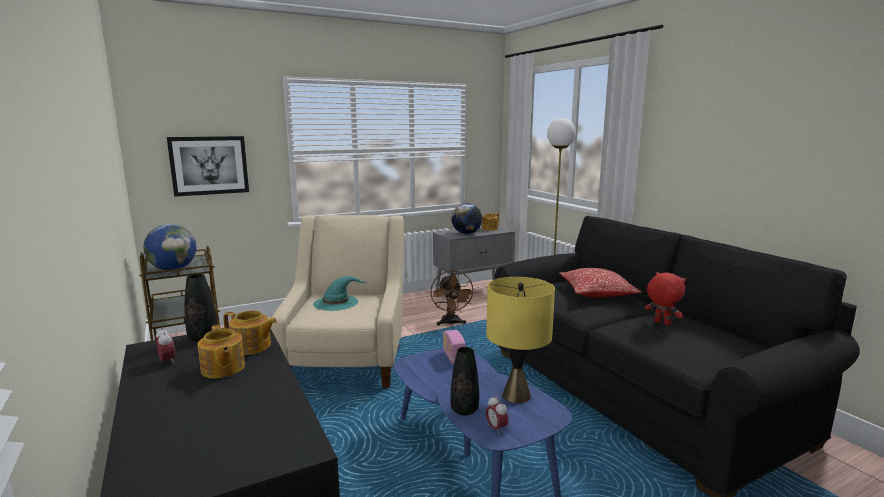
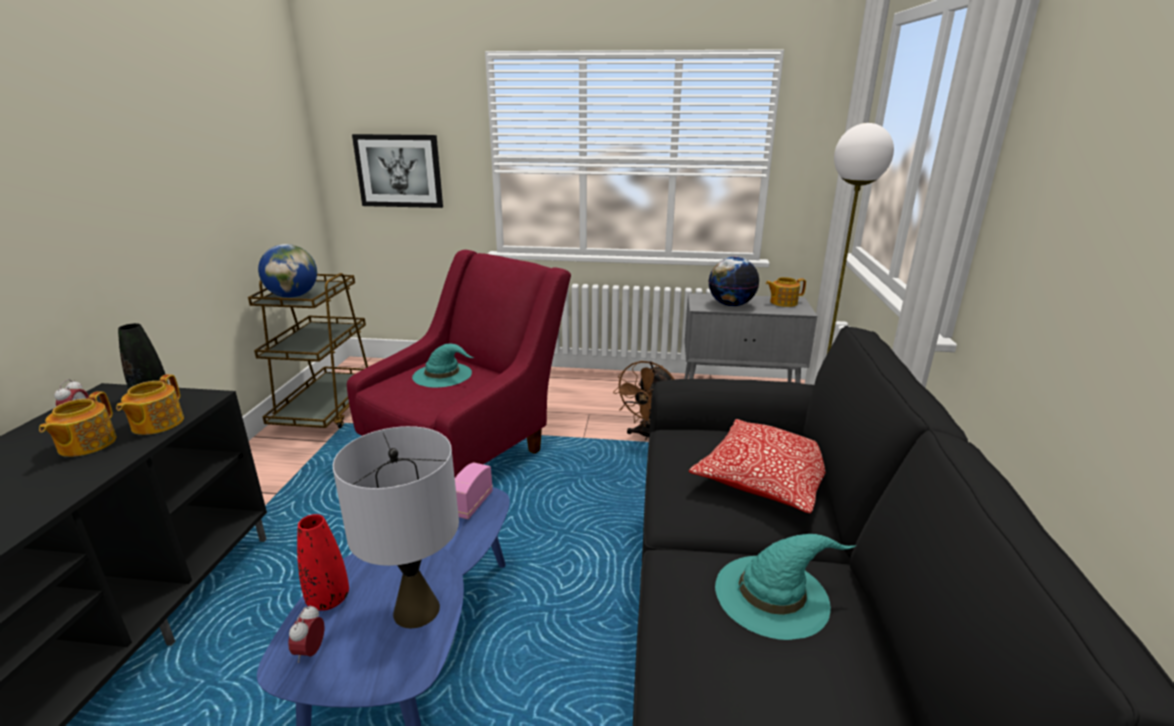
camera: 35 degrees right, 10 degrees up
(252, 347) = (156, 424): teapot -> teapot turned 45 degrees clockwise
(348, 360) = (468, 448): beige armchair -> red armchair
(464, 410) = (328, 599): black vase -> red vase
(516, 395) = (416, 611): yellow table lamp -> grey table lamp
(661, 323) = (773, 594): red plush toy -> turquoise hat

